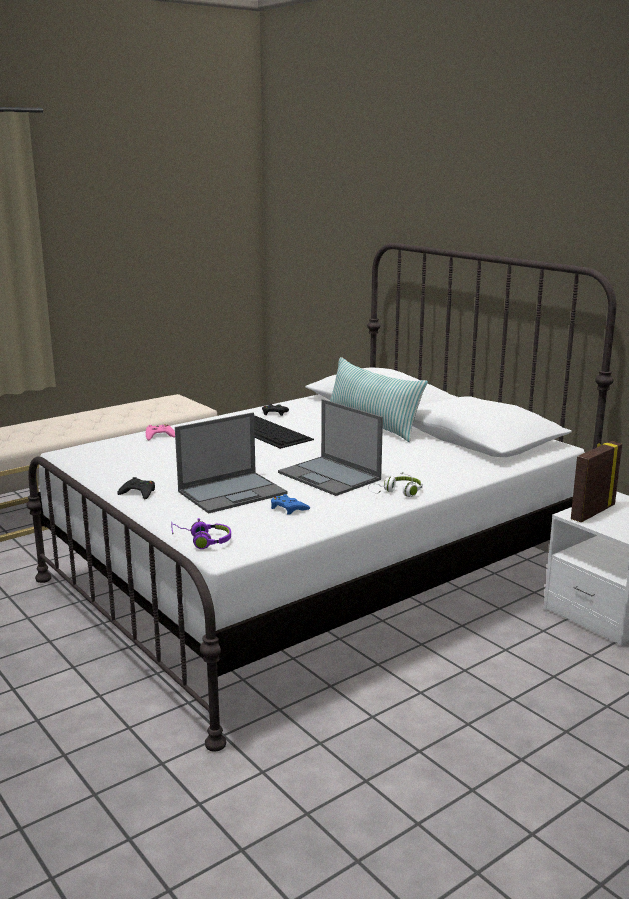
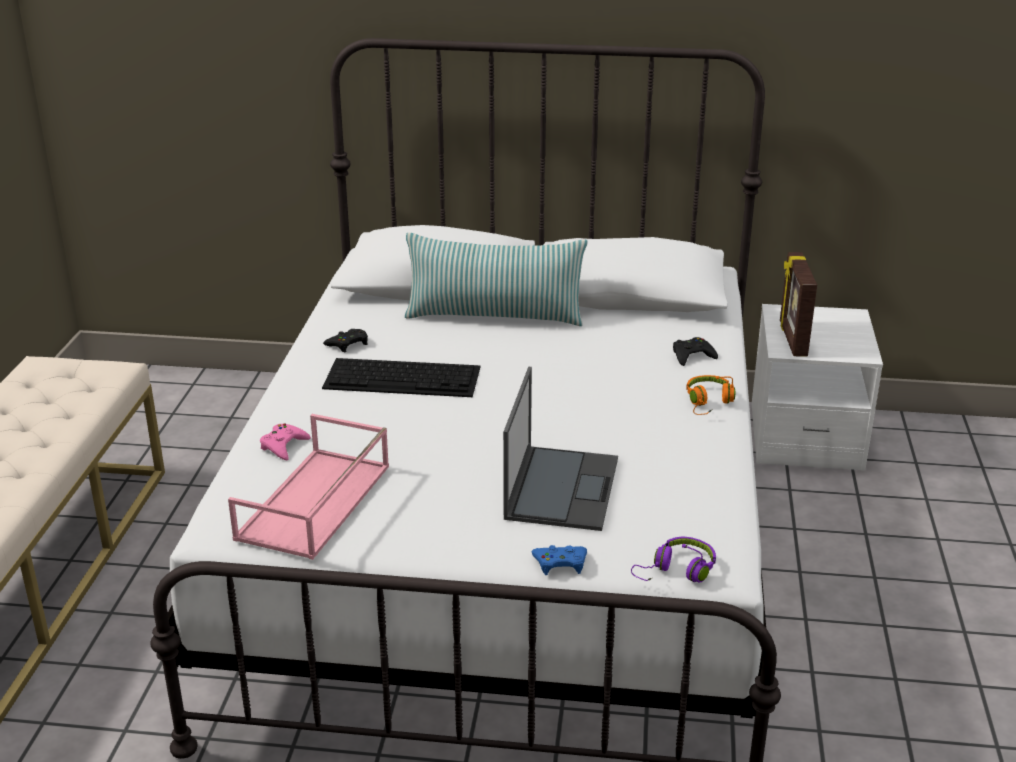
camera: 45 degrees left, 10 degrees up
(120, 456) = (315, 503): none -> pink tray
(138, 493) = (463, 546): black game controller -> black game controller (692, 356)
(288, 508) = (660, 478): blue game controller -> blue game controller (560, 563)
(330, 476) = (606, 412): laptop -> none
(398, 493) = (708, 402): white headphones -> orange headphones

